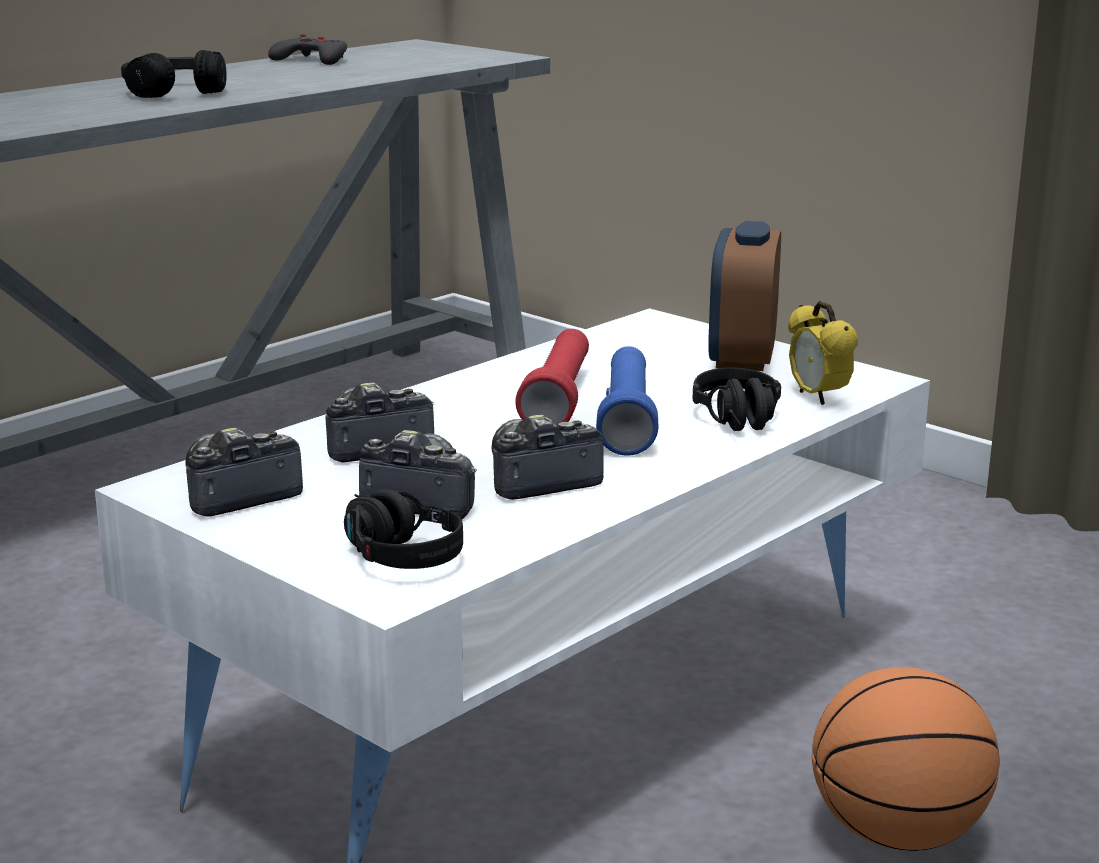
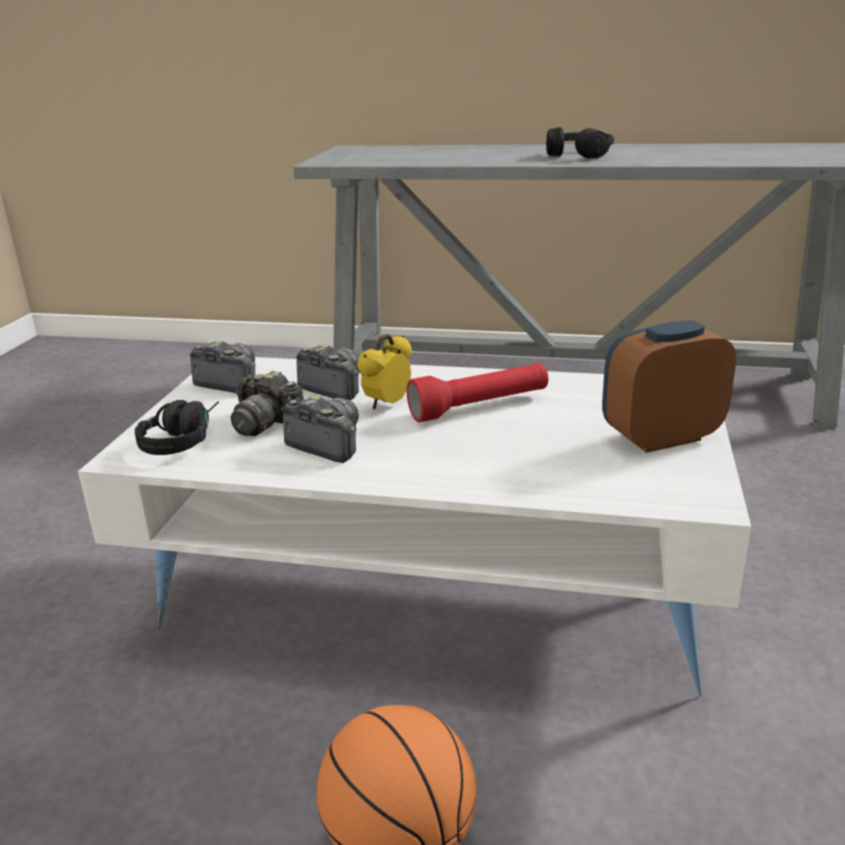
camera: 60 degrees right, 5 degrees up
(312, 60) = (734, 147): grey game controller -> none
(422, 500) = (266, 423): camera -> camera turned 135 degrees clockwise
(627, 420) = (469, 437): blue flashlight -> none
(741, 422) = (520, 475): black headphones -> none
(818, 397) = (620, 489): alarm clock -> alarm clock (387, 405)

